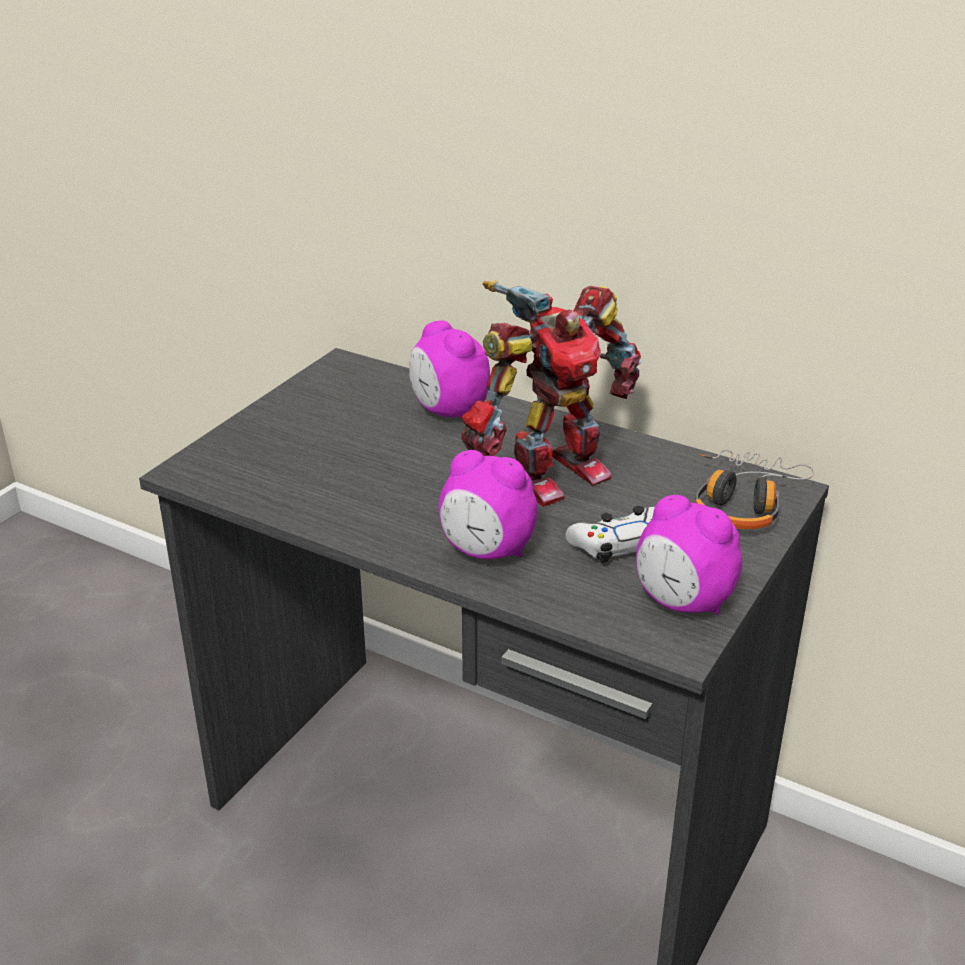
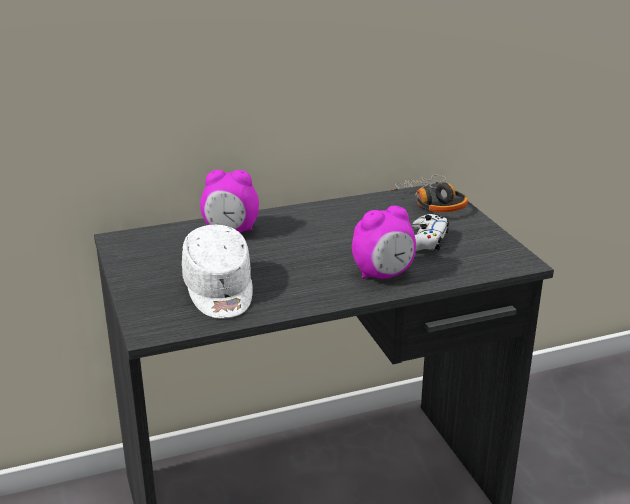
camera: 50 degrees left, 5 degrees down
(310, 468) = (219, 291): none -> white cap
(551, 473) = (337, 232): toy robot -> none
(682, 603) = (491, 248): alarm clock -> none

